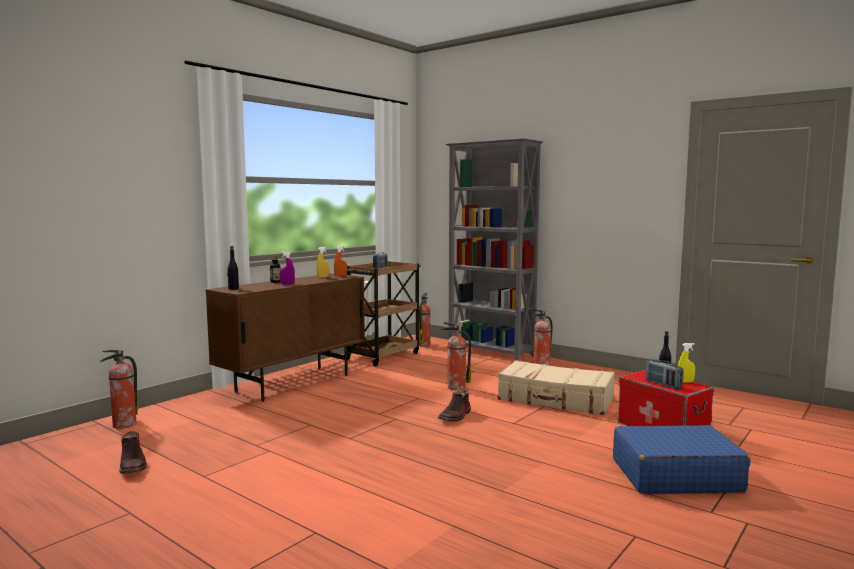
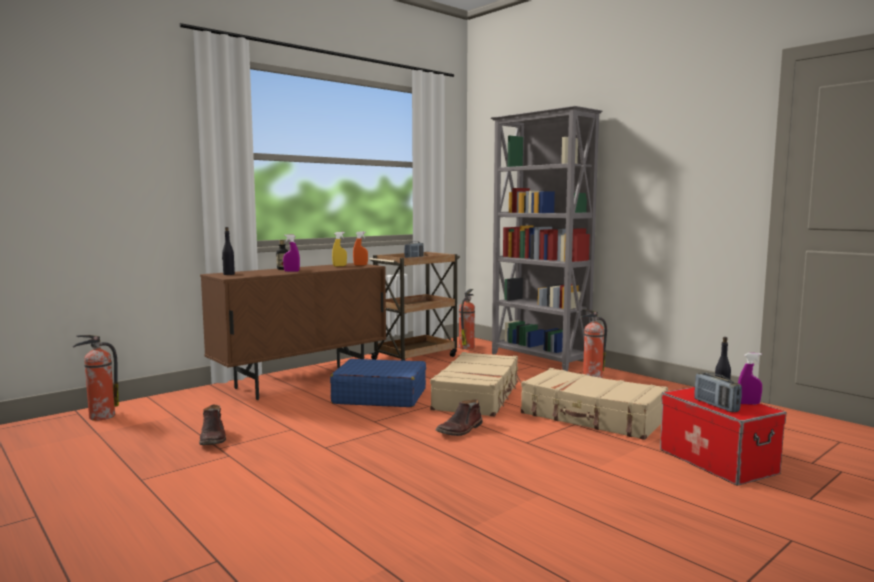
camera: 10 degrees right, 0 degrees up
(133, 465) = (78, 461): brown boot -> brown boot (213, 438)
(455, 387) = (478, 396): fire extinguisher -> beige suitcase
(675, 475) = (710, 526): blue suitcase -> blue suitcase (379, 396)
(685, 382) = (748, 403): yellow spray bottle -> purple spray bottle

